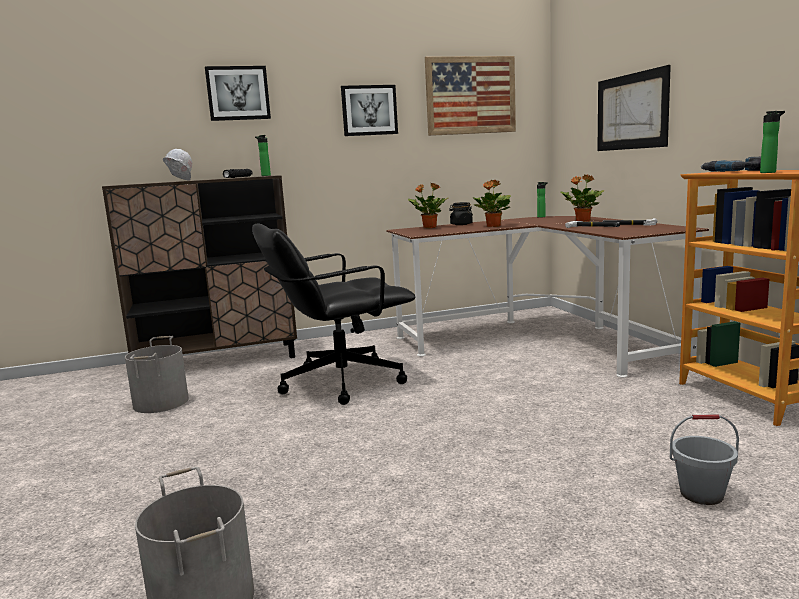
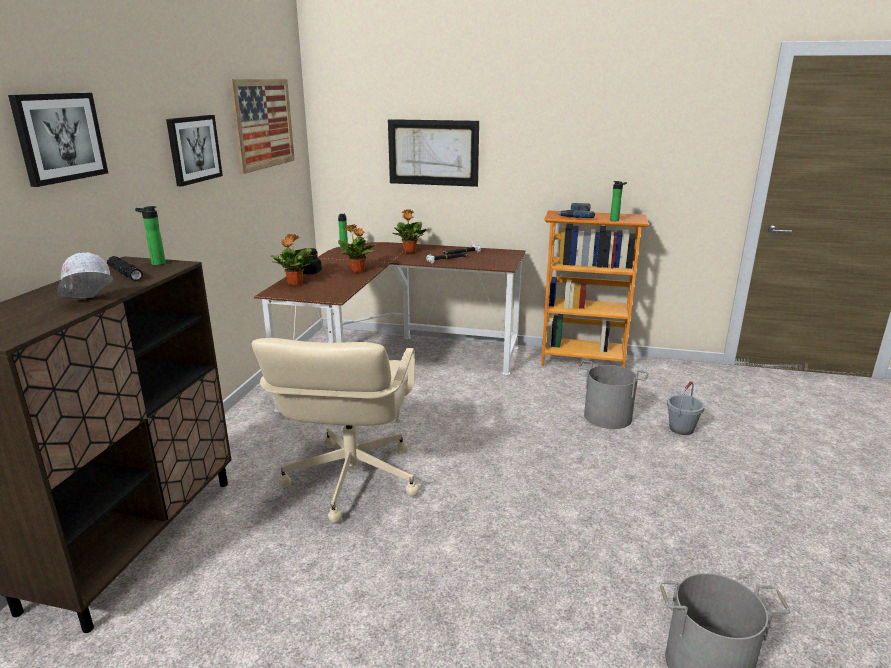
camera: 60 degrees left, 10 degrees up
(162, 402) = (228, 621): grey bucket -> grey bucket (608, 416)
(340, 382) = (351, 479): black office chair -> beige office chair

